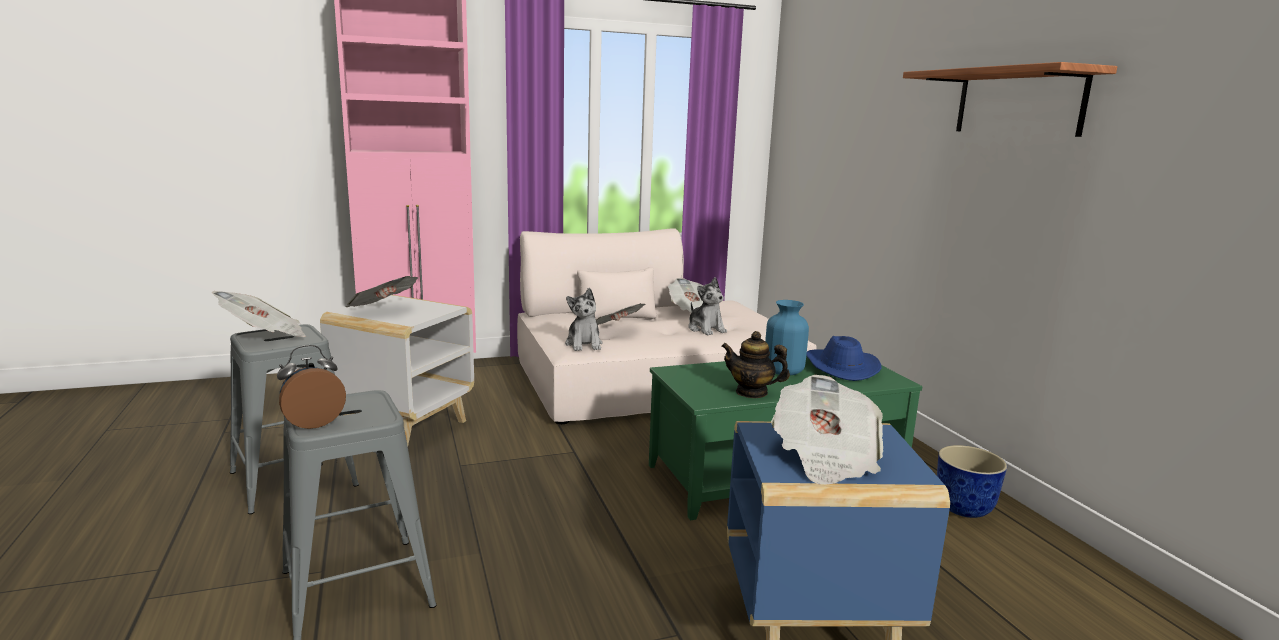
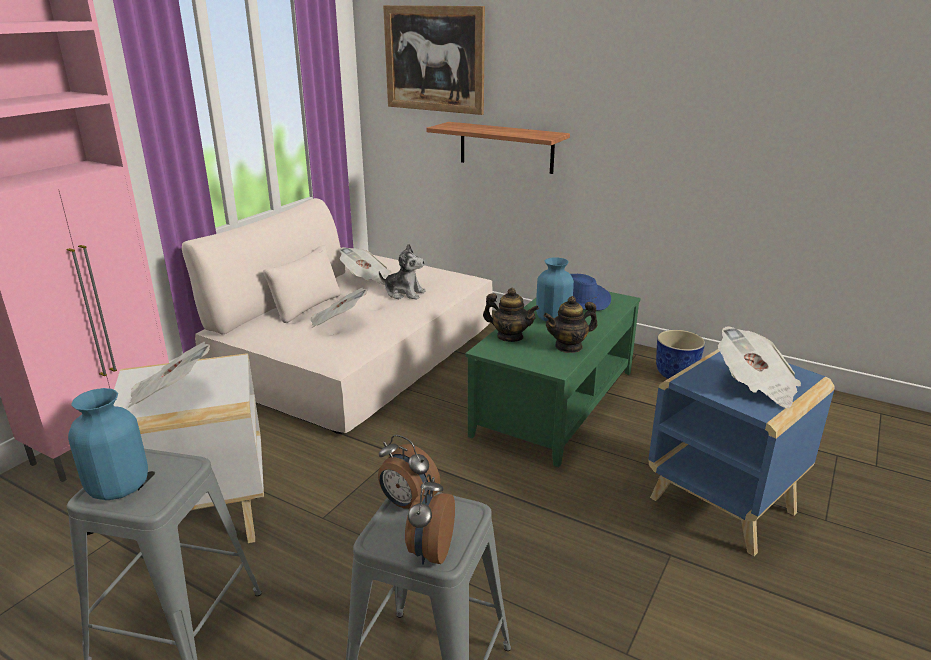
camera: 40 degrees left, 10 degrees up
(264, 335) = (118, 487): newspaper -> blue vase
(361, 398) = (407, 503): none -> alarm clock
(584, 344) = (338, 347): plush toy -> none
(711, 370) = (510, 337): none -> teapot
(822, 108) = (434, 59): none -> picture
(1018, 102) = (666, 65): shelf -> shelf (506, 147)

